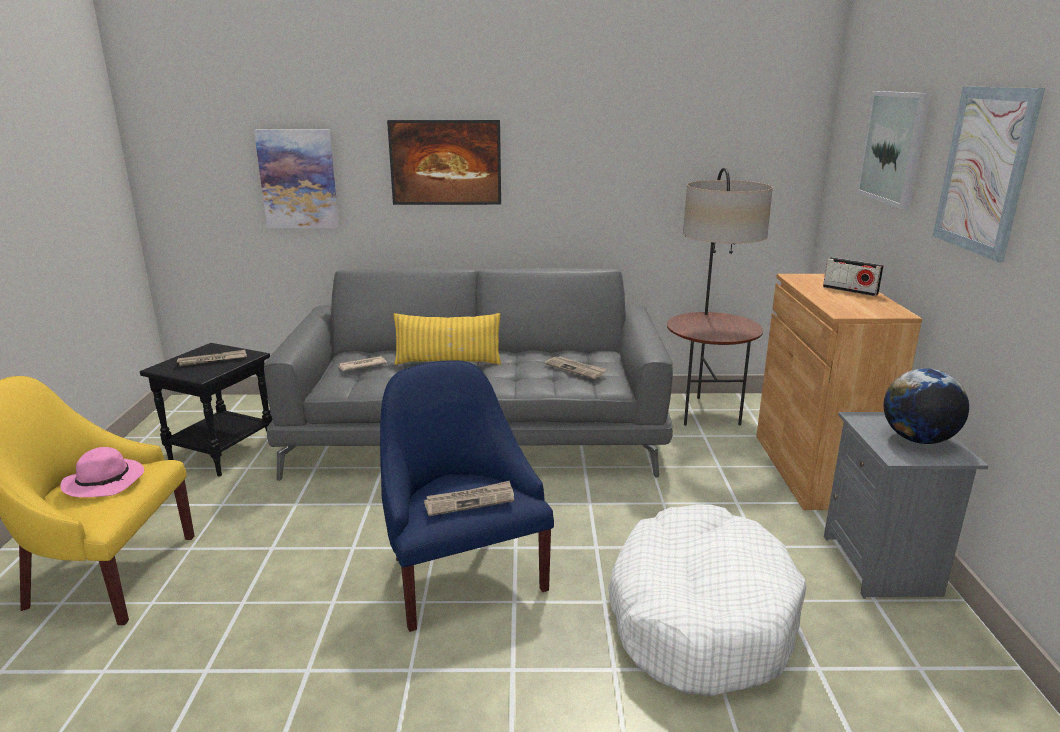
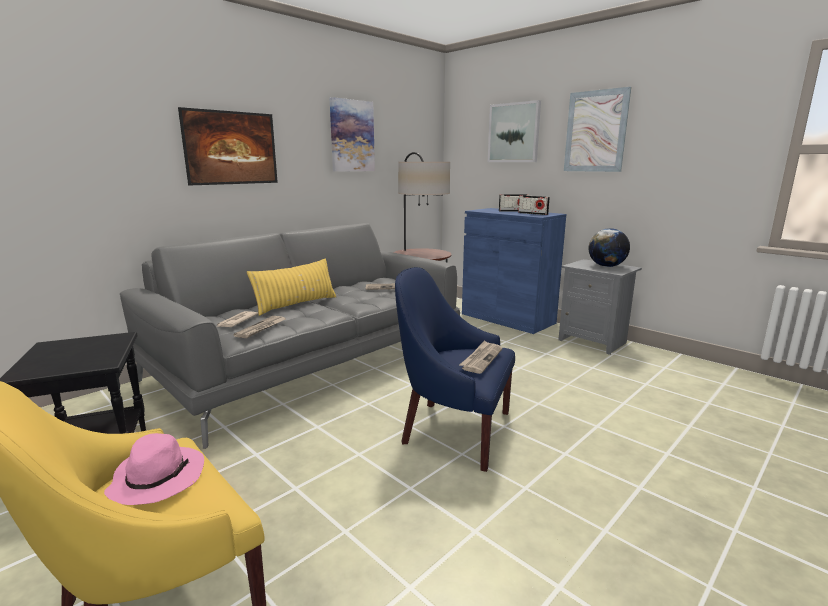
camera: 45 degrees left, 5 degrees down
(212, 360) = (81, 351): newspaper -> newspaper (261, 328)
(298, 179) = (85, 162): picture -> picture (352, 136)
(699, 616) = (581, 388): white dog bed -> none
(813, 470) = (507, 318): brown cabinet -> blue cabinet
(856, 305) = (533, 213): none -> radio

